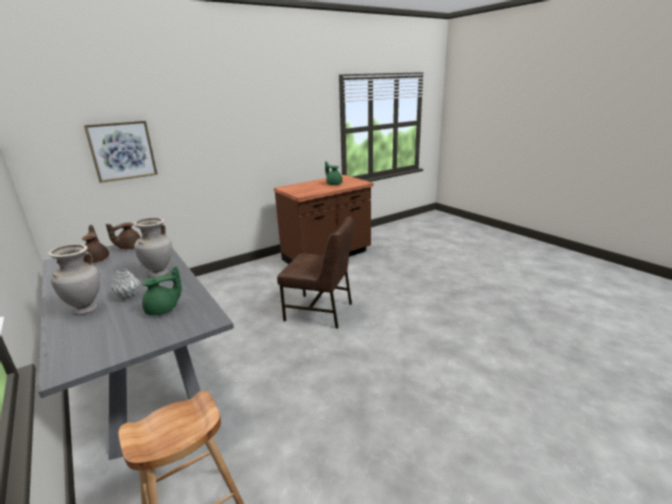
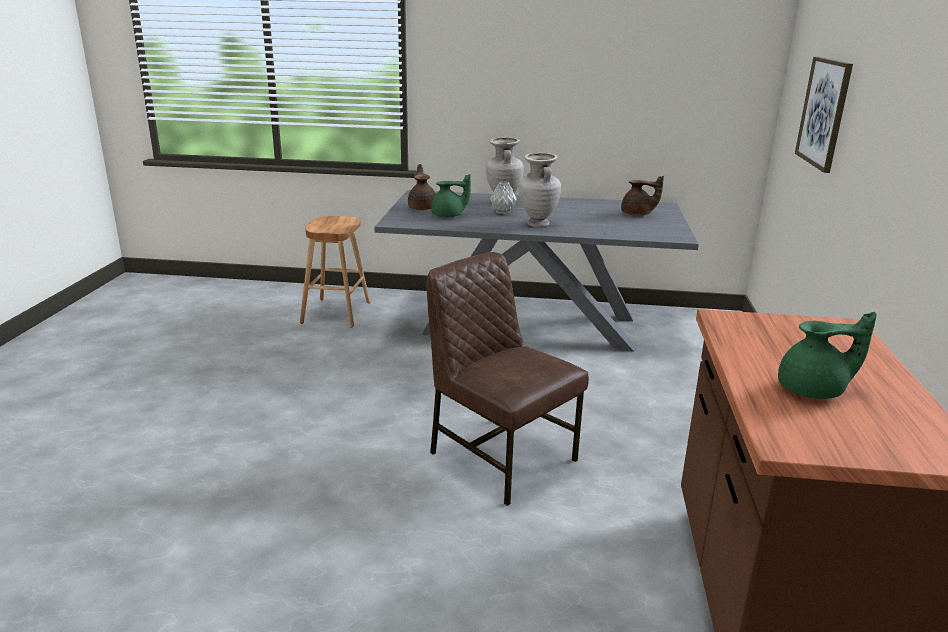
camera: 130 degrees right, 0 degrees up
(129, 247) = (660, 226): brown teapot -> brown teapot (422, 208)
(163, 310) = (449, 216): green teapot -> green teapot turned 105 degrees counterclockwise
(320, 312) = (500, 456): brown chair -> brown chair turned 75 degrees clockwise

